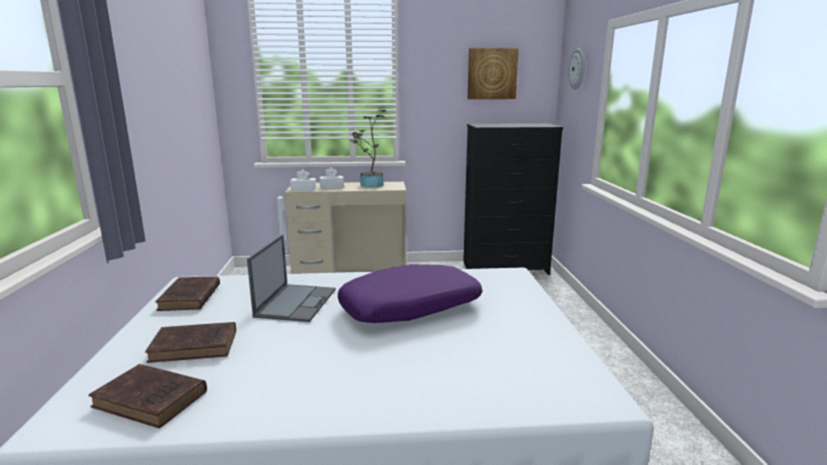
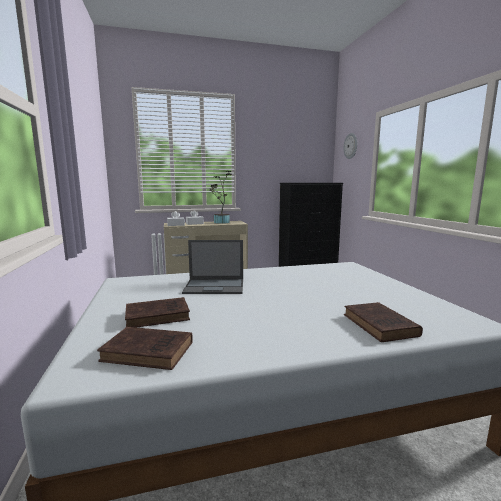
camera: 10 degrees left, 5 degrees down
(189, 298) = (129, 289): brown book -> brown book (381, 326)
(296, 302) = (215, 286): laptop -> laptop turned 90 degrees clockwise
(410, 308) = (300, 285): purple pillow -> none
(492, 74) = (294, 151): picture -> none

